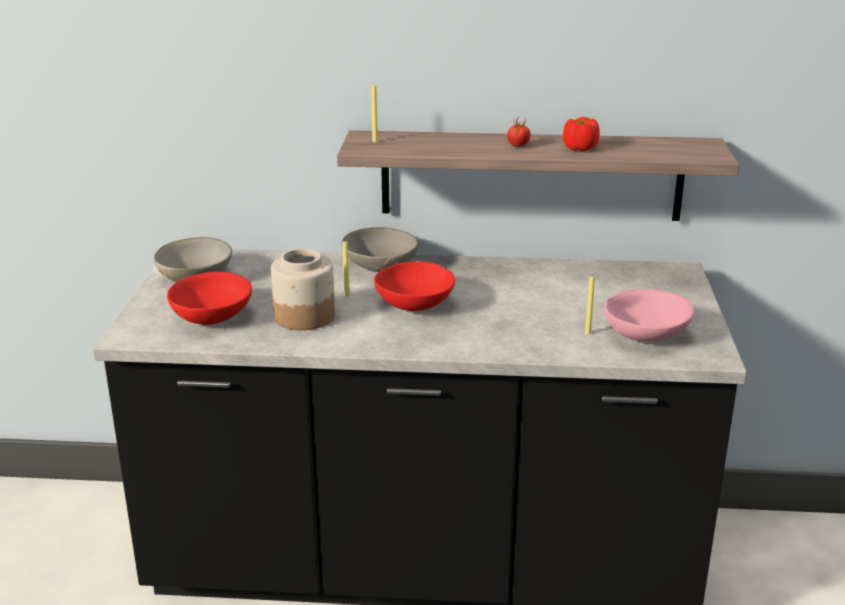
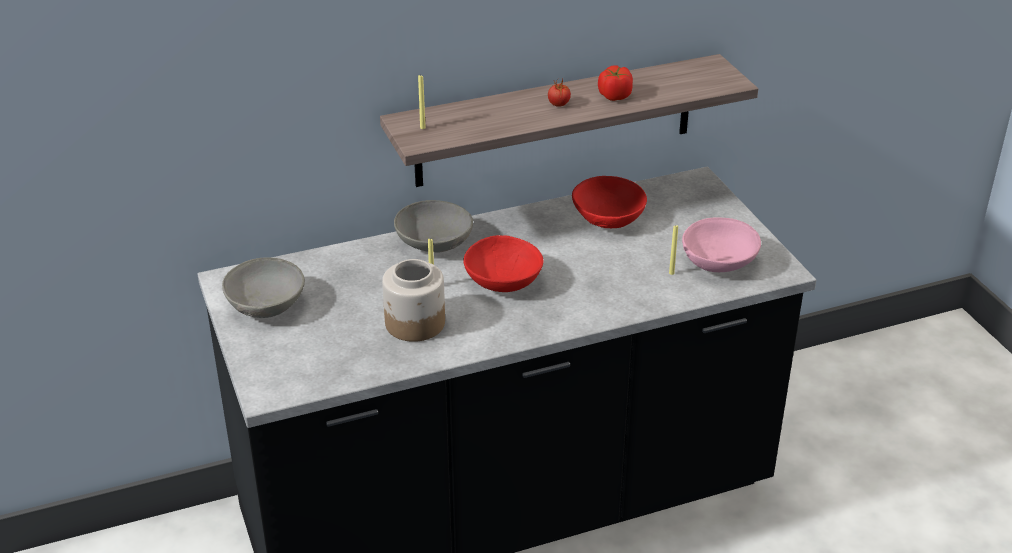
camera: 25 degrees left, 10 degrees up
(213, 317) = (329, 348): red bowl -> red bowl (609, 219)

